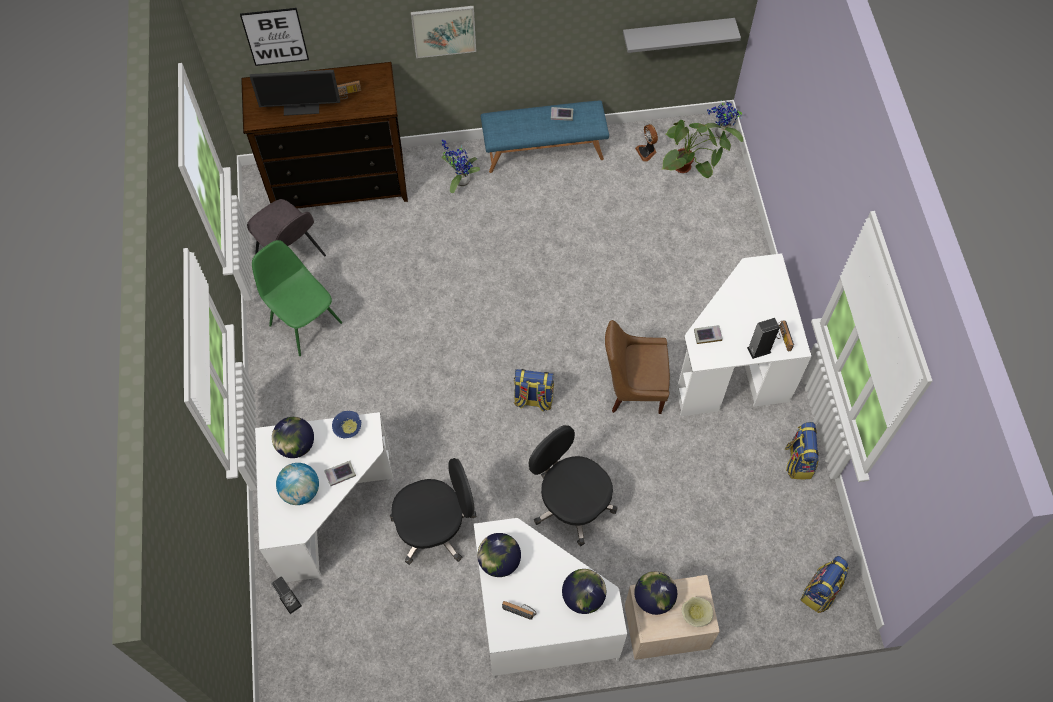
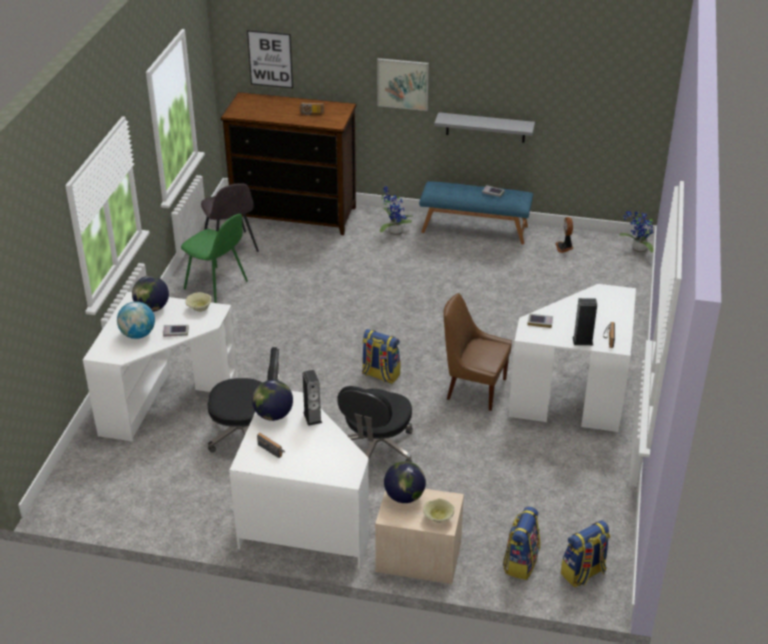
camera: 20 degrees right, 25 degrees down
(290, 602) = (97, 450): speaker -> speaker (312, 417)
(302, 106) = (273, 113): monitor -> none
(304, 322) = (217, 286): green chair -> green chair turned 150 degrees clockwise
(348, 428) = (199, 308): blue bowl -> beige bowl
(571, 503) = (376, 449): black office chair -> black office chair turned 135 degrees counterclockwise
(583, 597) = (333, 455): globe -> none
(677, 33) = (602, 133): grey shelf -> grey shelf (485, 127)
(688, 172) = (595, 266): potted plant -> none
(798, 461) = (606, 474): backpack -> backpack (520, 562)

